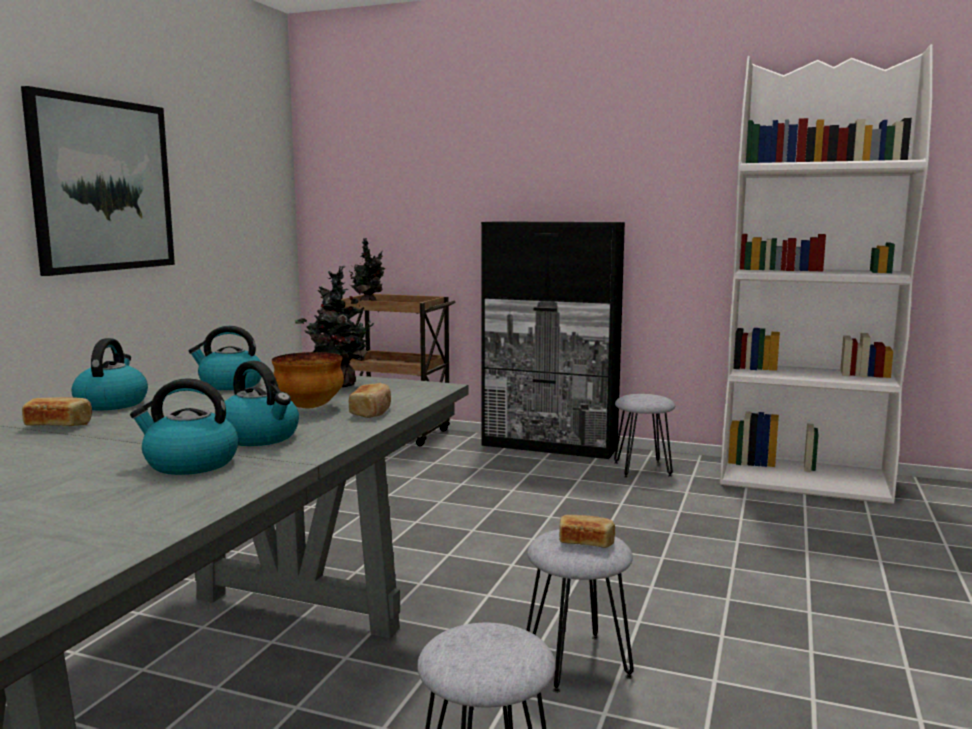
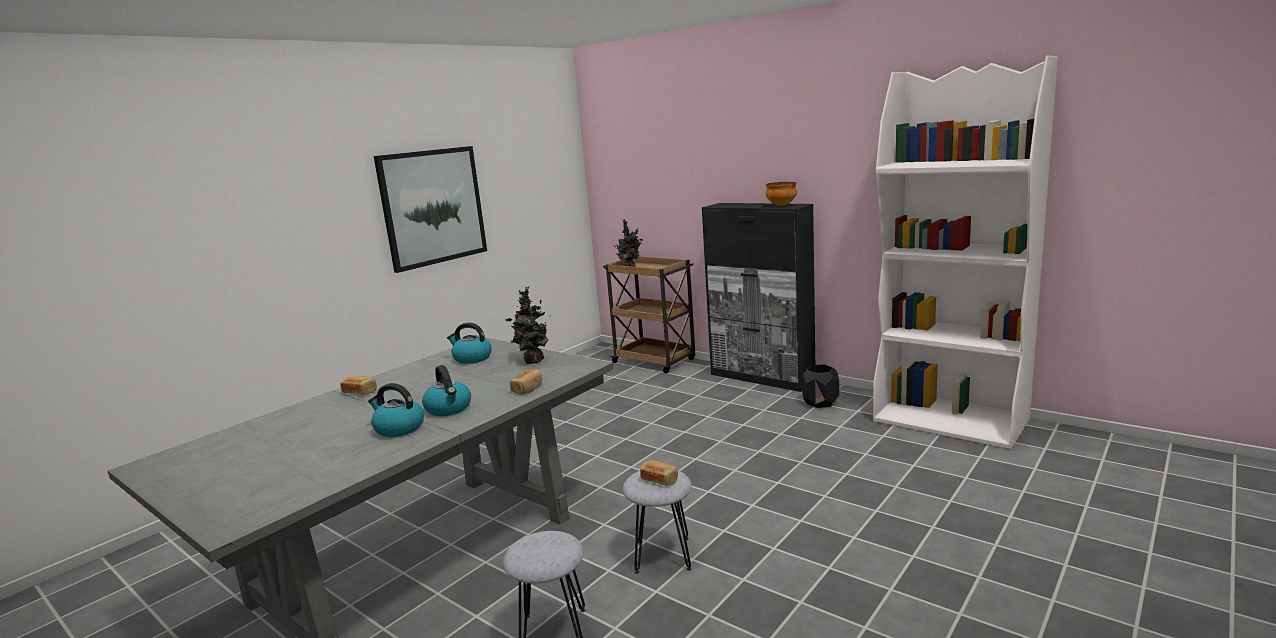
camera: 20 degrees right, 5 degrees up
(112, 403) = (398, 374): kettle -> none
(308, 407) = (497, 383): bowl -> bowl (781, 205)
(643, 469) = (821, 402): grey stool -> black planter

